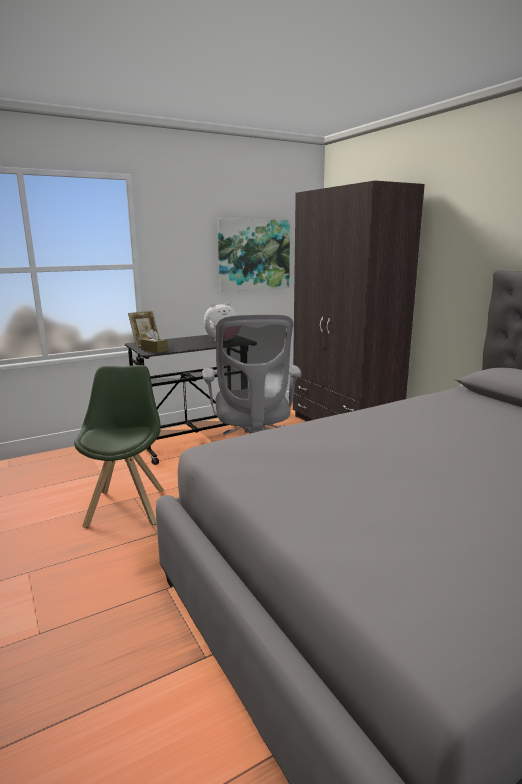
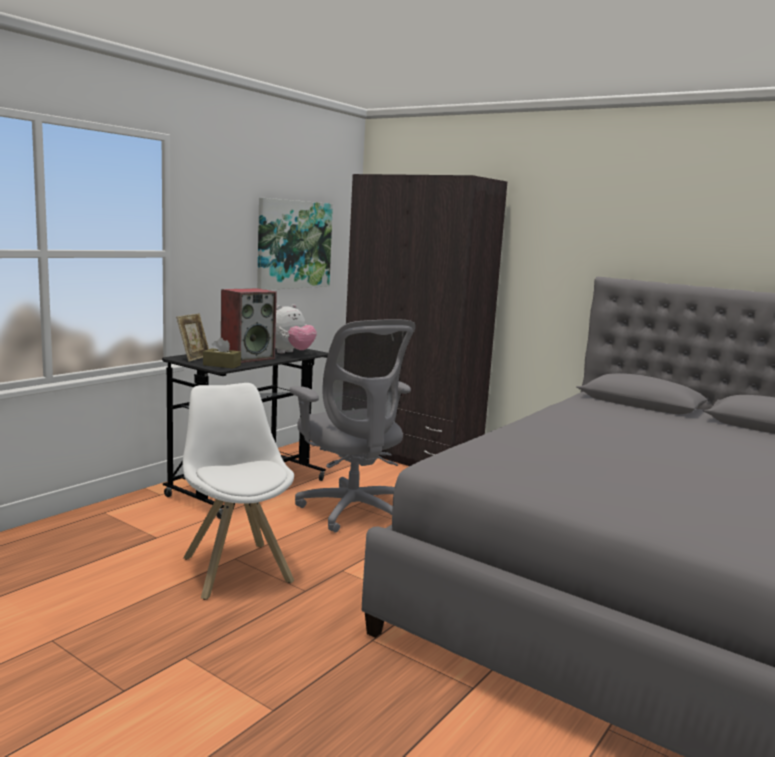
camera: 25 degrees left, 5 degrees down
(127, 506) = (236, 569): green chair -> white chair
(184, 344) = (248, 358): none -> speaker

